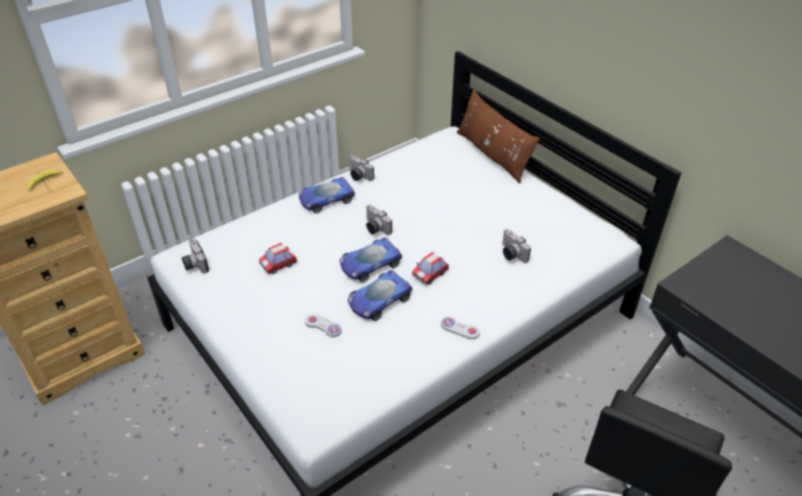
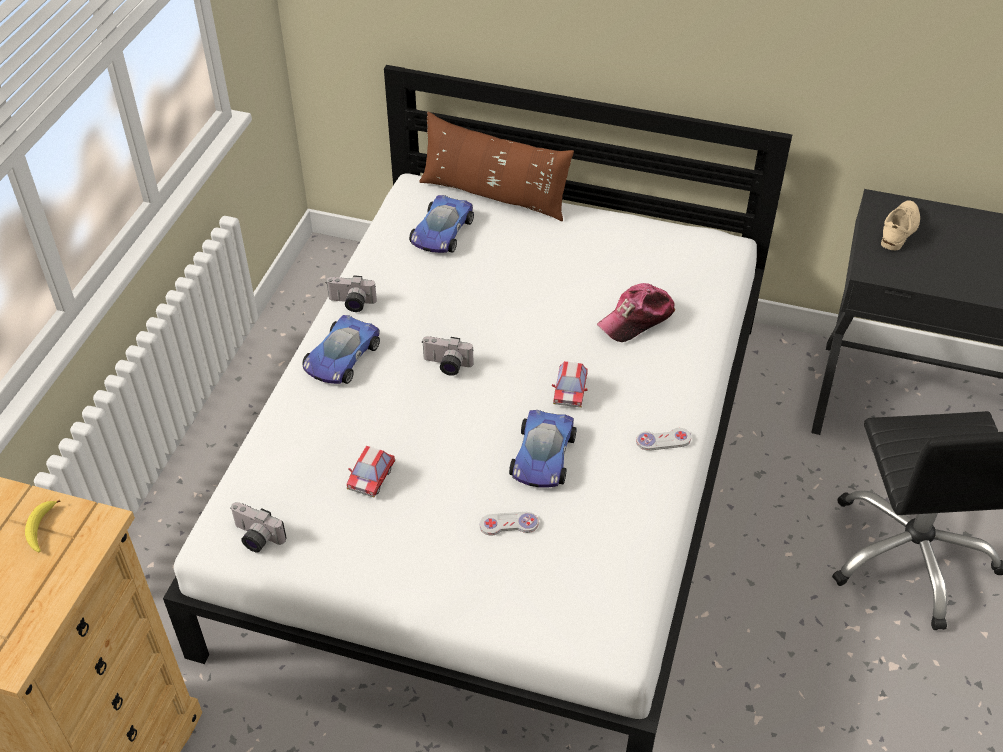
camera: 35 degrees left, 5 degrees up
(369, 264) = (487, 417): toy car -> toy car (441, 232)
(511, 254) = (636, 319): camera -> cap
(729, 270) = (899, 229): none -> beige shoe

